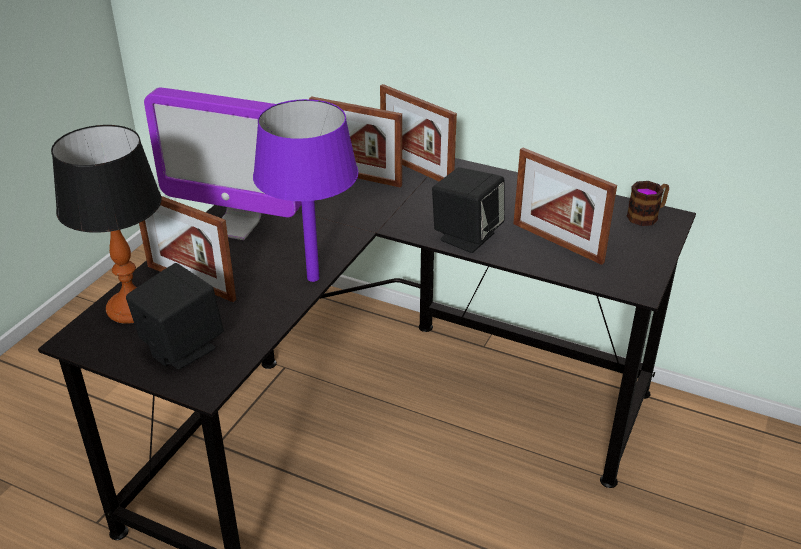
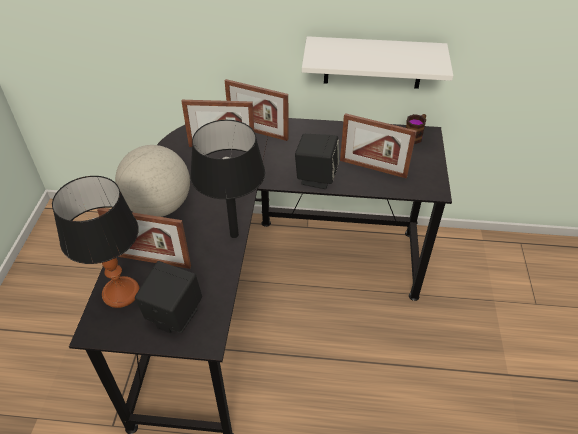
camera: 20 degrees left, 10 degrees up
(236, 226) = (159, 206): monitor -> globe
(313, 277) = (234, 234): purple table lamp -> black table lamp
(596, 93) = (373, 63): none -> white shelf

